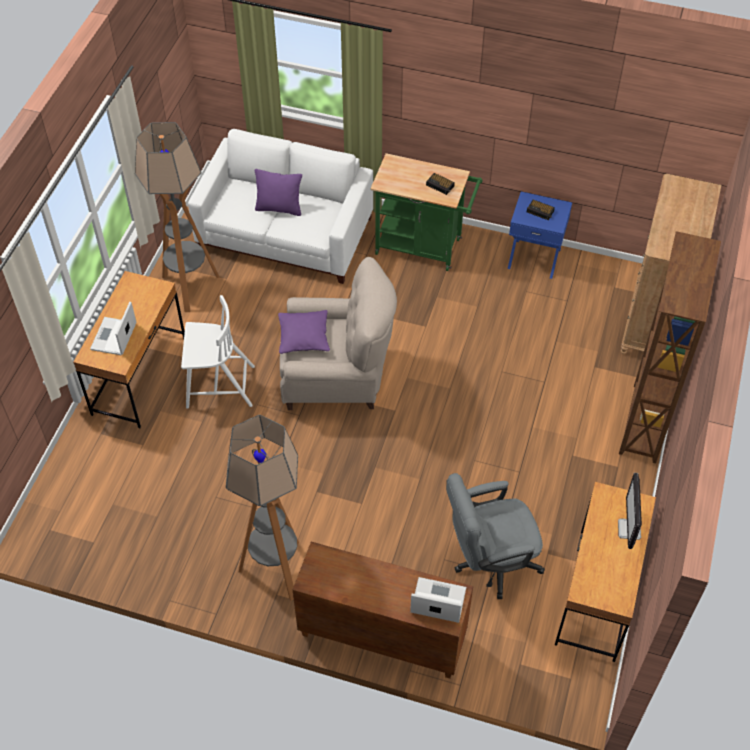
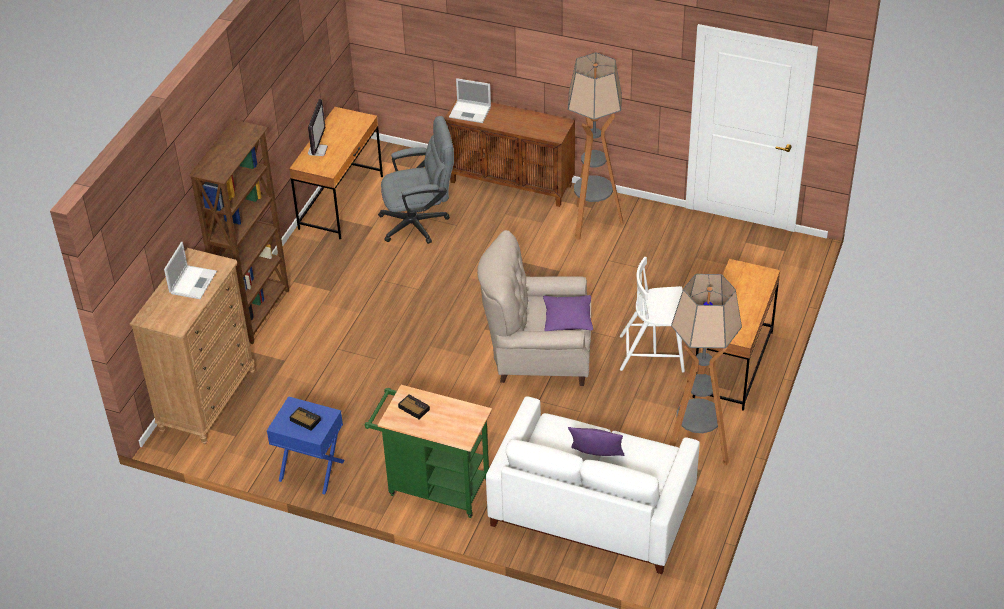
camera: 175 degrees left, 10 degrees down
(113, 337) = (747, 288): laptop -> laptop (193, 282)

